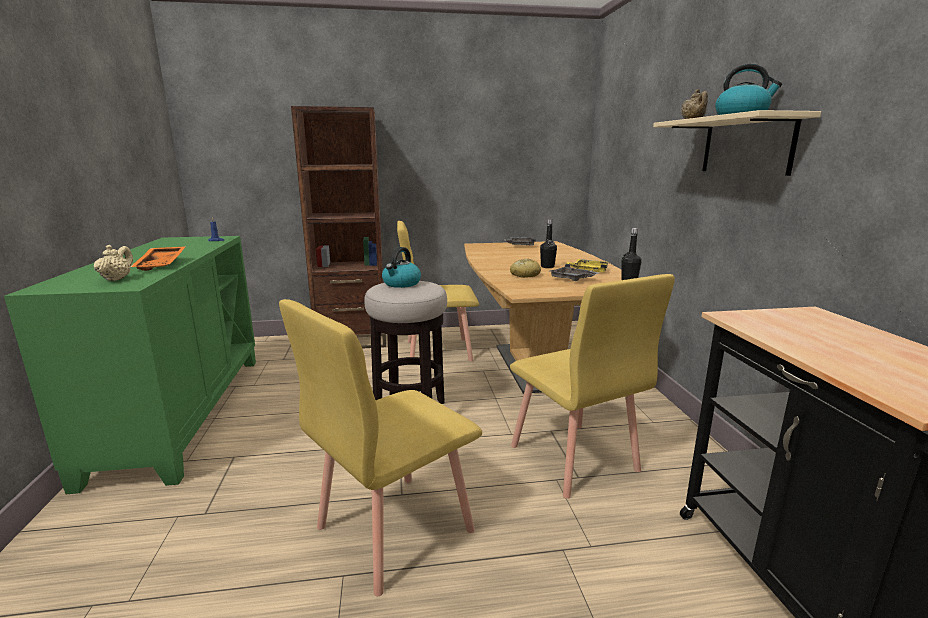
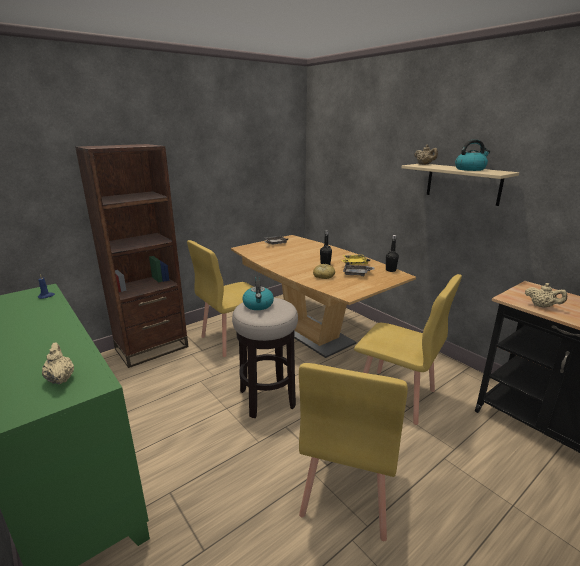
camera: 30 degrees left, 5 degrees up
(162, 264) = (65, 345): orange tray -> none
(780, 333) = (542, 306): none -> beige teapot

